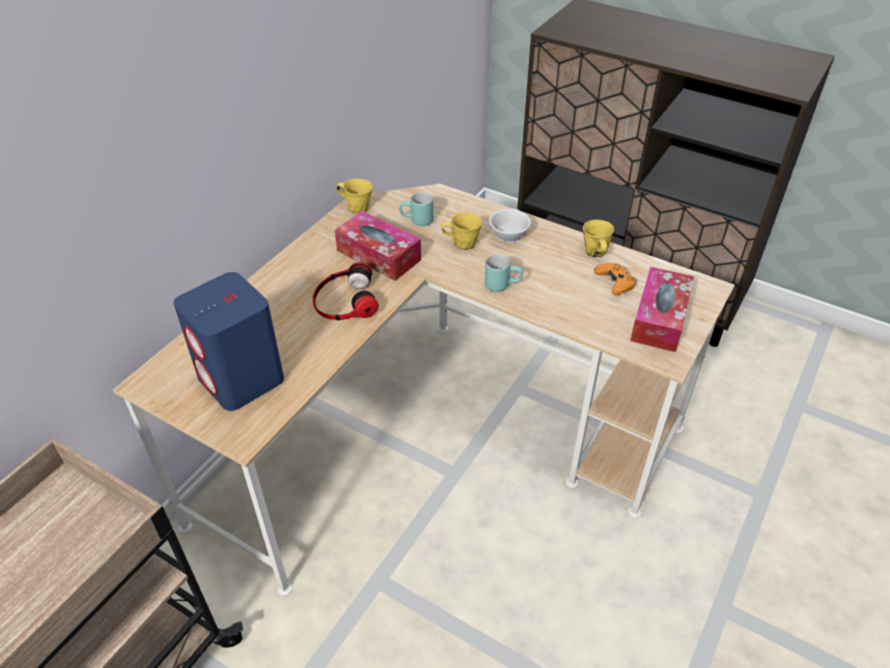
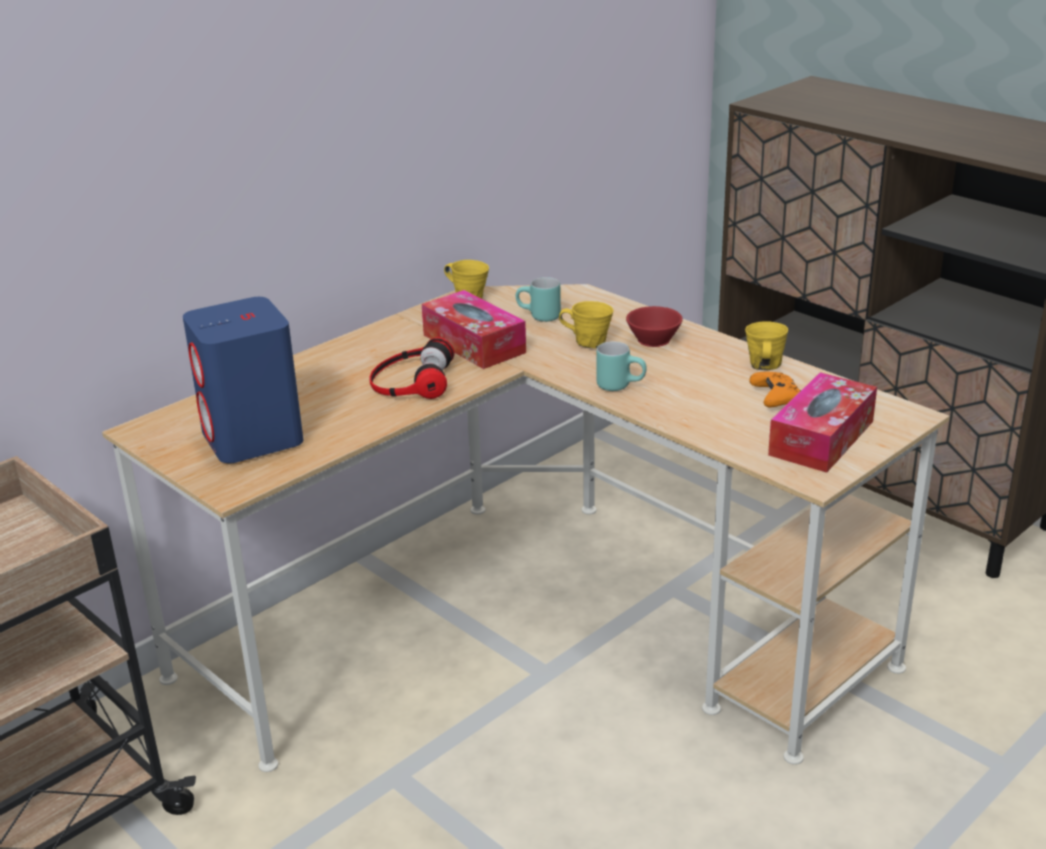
camera: 15 degrees right, 15 degrees down
(507, 234) = (652, 338): white cup -> red cup

